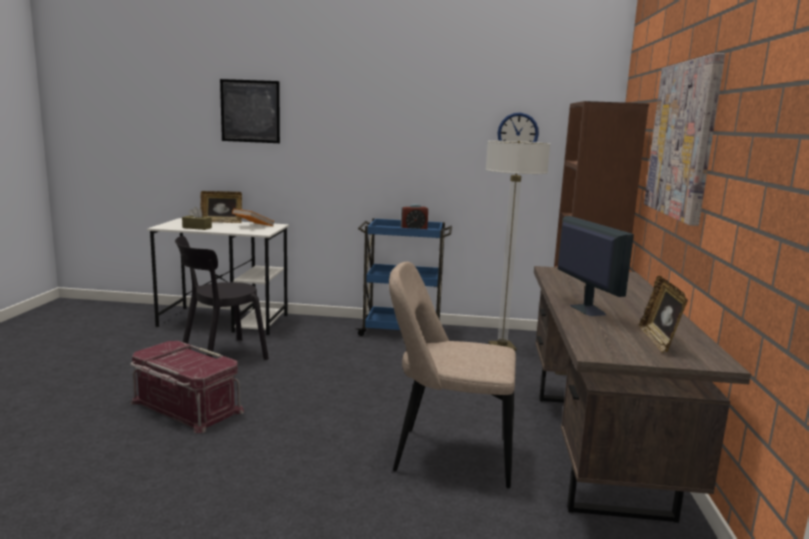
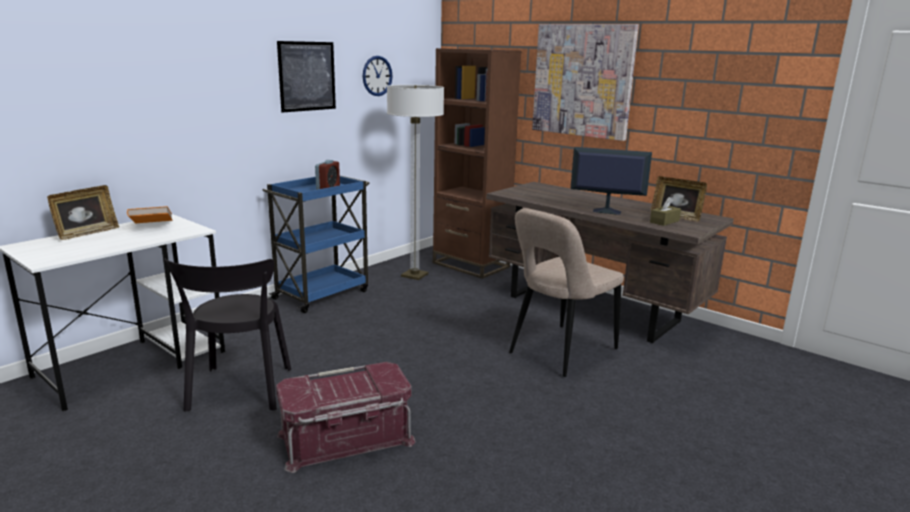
camera: 55 degrees left, 5 degrees up
(197, 227) = (96, 248): brown tissue box -> brown tissue box (664, 221)
(250, 111) = (93, 68): picture -> picture (307, 76)

